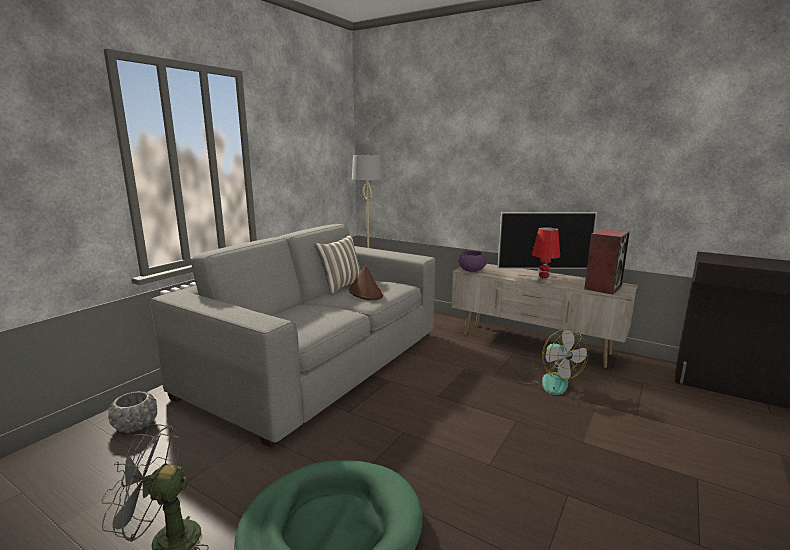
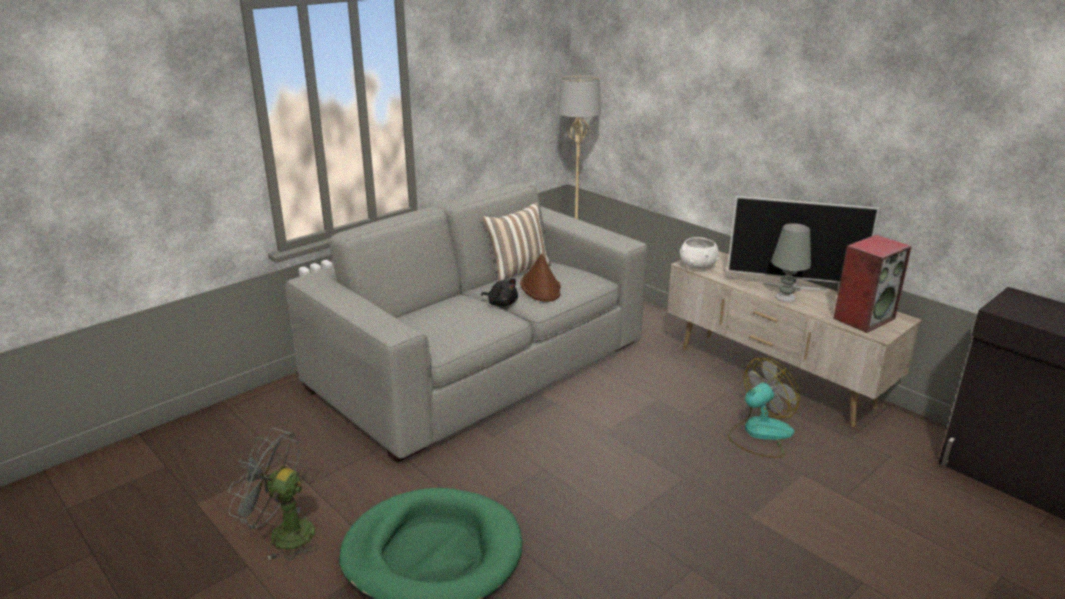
camera: 15 degrees right, 10 degrees up
(136, 425) = (269, 415): grey planter -> none
(339, 305) = (501, 303): none -> black plush toy
(471, 270) = (697, 266): purple bowl -> white bowl
(543, 281) = (786, 297): red table lamp -> grey table lamp
(549, 381) = (759, 434): fan -> fan turned 120 degrees counterclockwise

